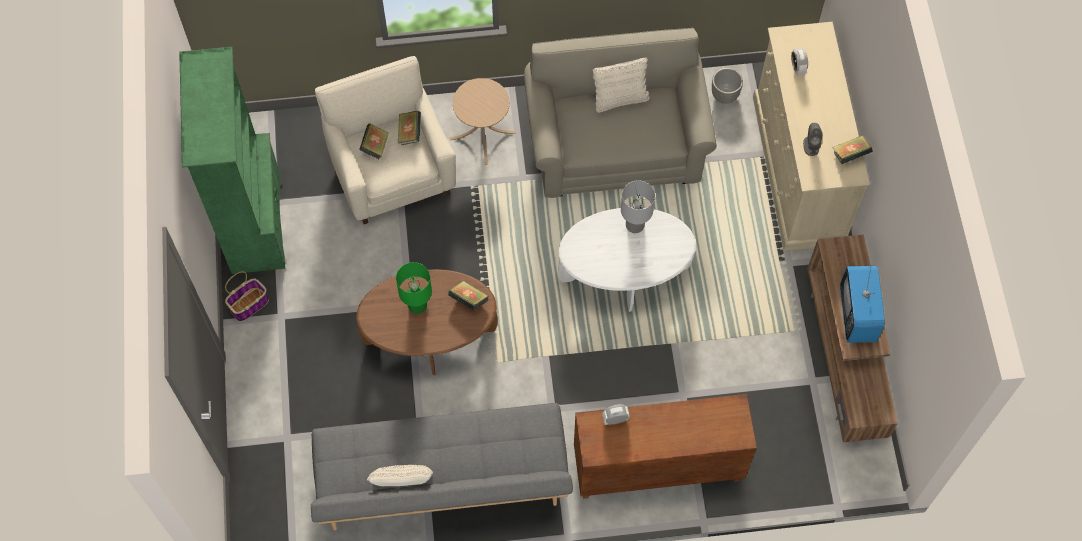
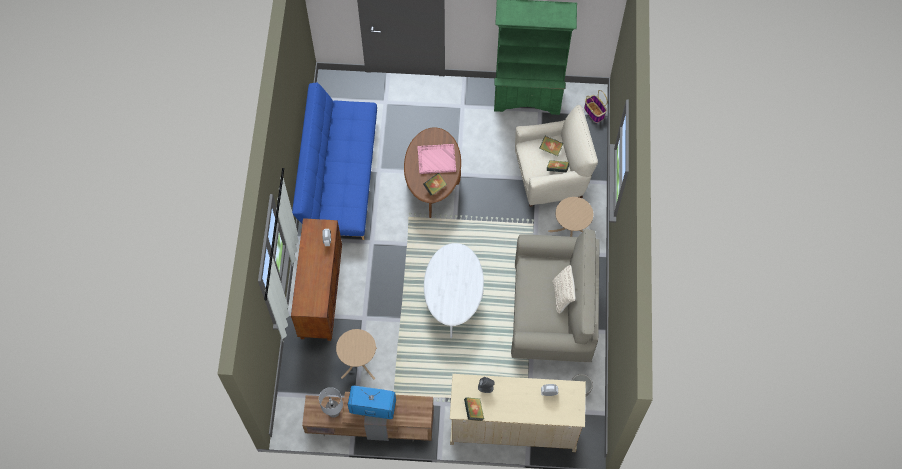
camera: 100 degrees right, 0 degrees up
(249, 304) = (473, 91): basket -> basket (594, 112)
(403, 484) = (330, 141): beige pillow -> none
(417, 306) = (436, 159): green table lamp -> pink tray
(443, 482) = (339, 177): grey sofa -> blue sofa
(635, 226) = (468, 290): grey table lamp -> grey table lamp (334, 412)
(756, 388) = (359, 362): none -> beige side table

